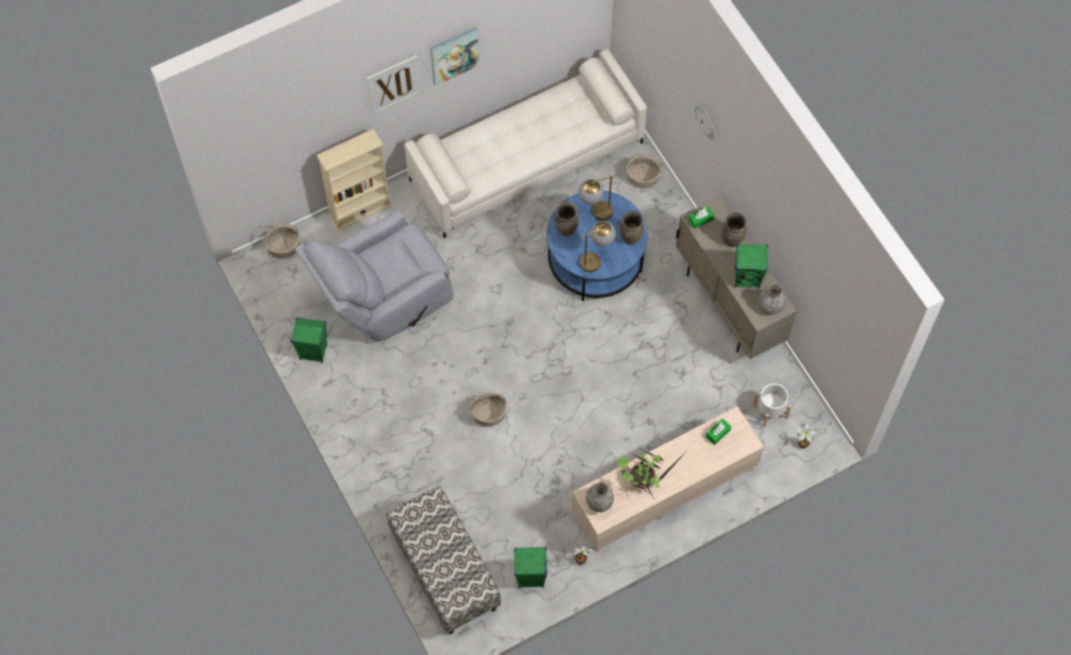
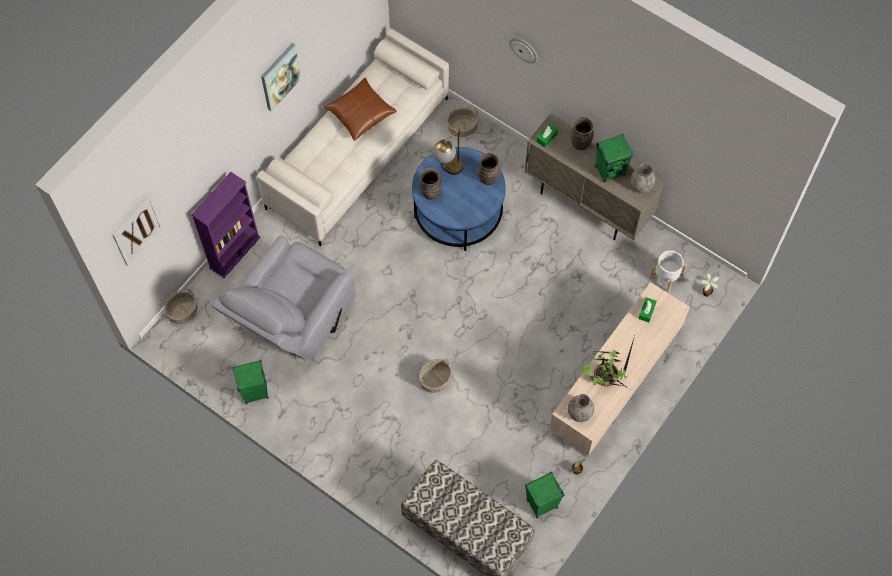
camera: 25 degrees left, 0 degrees up
(360, 210) = (234, 252): beige bookcase -> purple bookcase
(393, 84) = (238, 123): picture -> picture (137, 230)
(538, 123) = (360, 114): none -> brown pillow
(596, 258) = (469, 208): table lamp -> none

